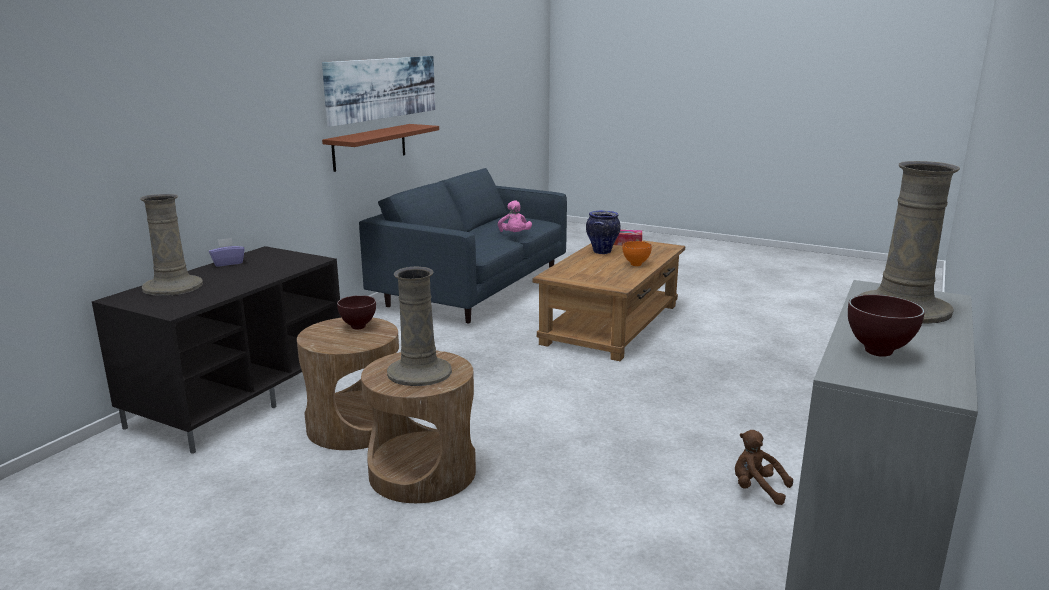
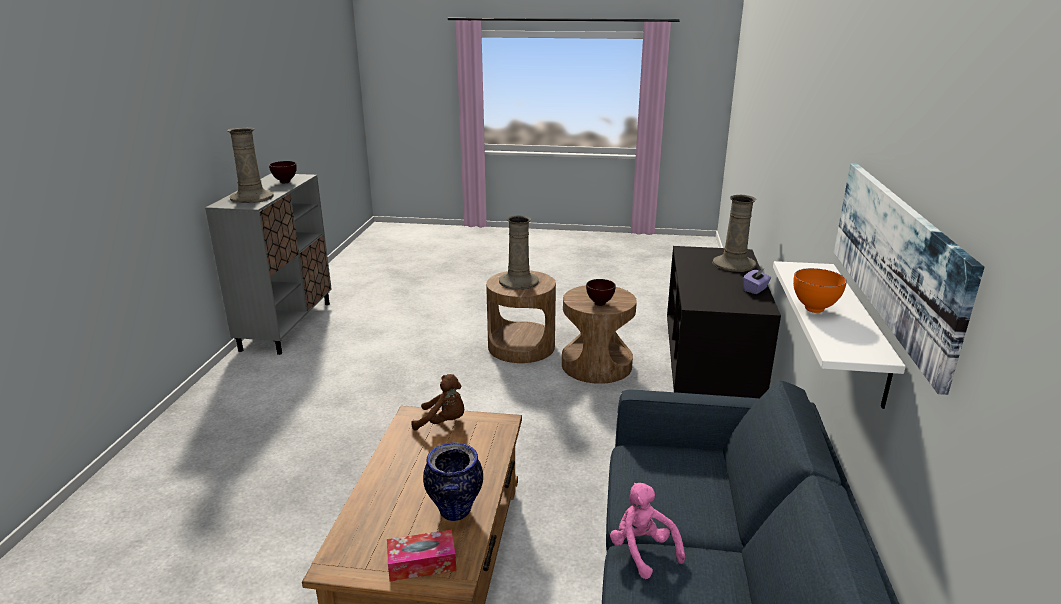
camera: 160 degrees right, 5 degrees up
(370, 147) = (859, 332): brown shelf -> white shelf
(635, 264) = (394, 477): orange bowl -> orange bowl (815, 310)
(757, 489) = (306, 373): brown plush toy -> brown plush toy (443, 422)

